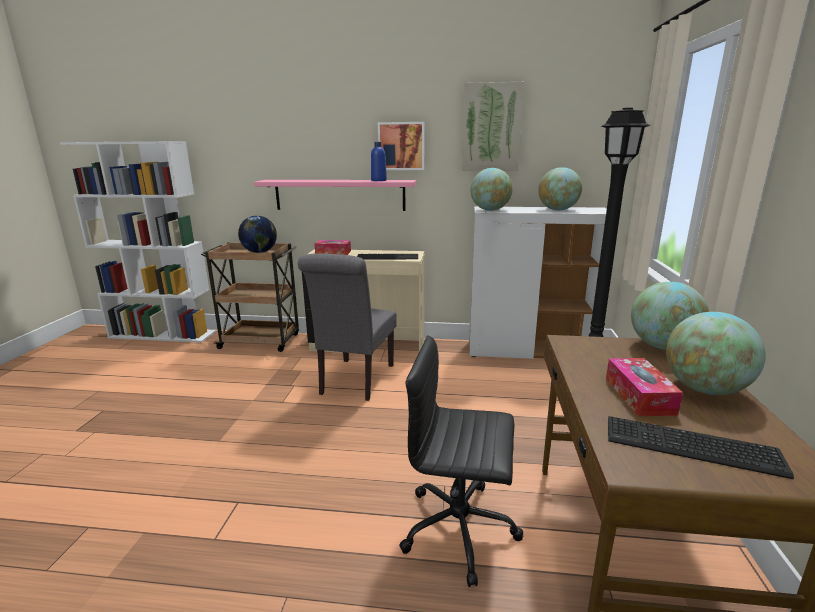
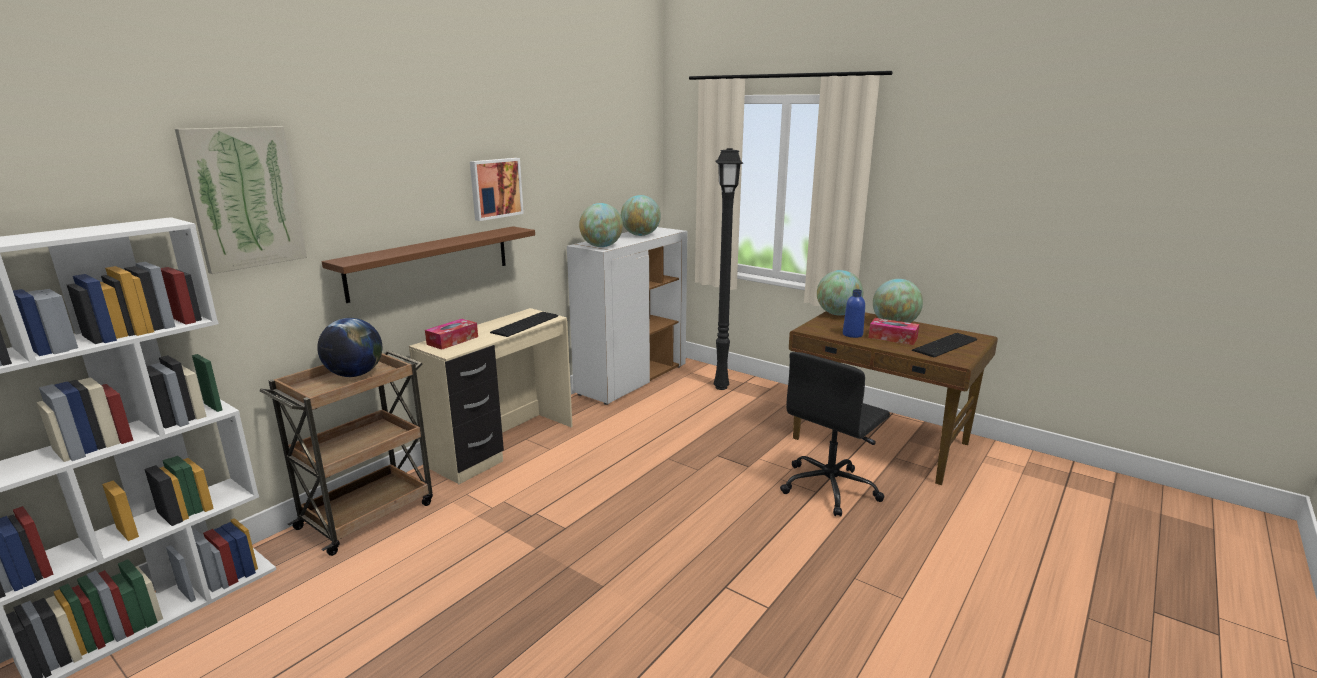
camera: 60 degrees left, 0 degrees up
(339, 195) = (431, 262): pink shelf -> brown shelf
(355, 381) = (575, 474): grey chair -> none
(378, 180) = (488, 234): blue bottle -> blue bottle (852, 334)
(491, 128) = (571, 160): picture -> picture (244, 198)

